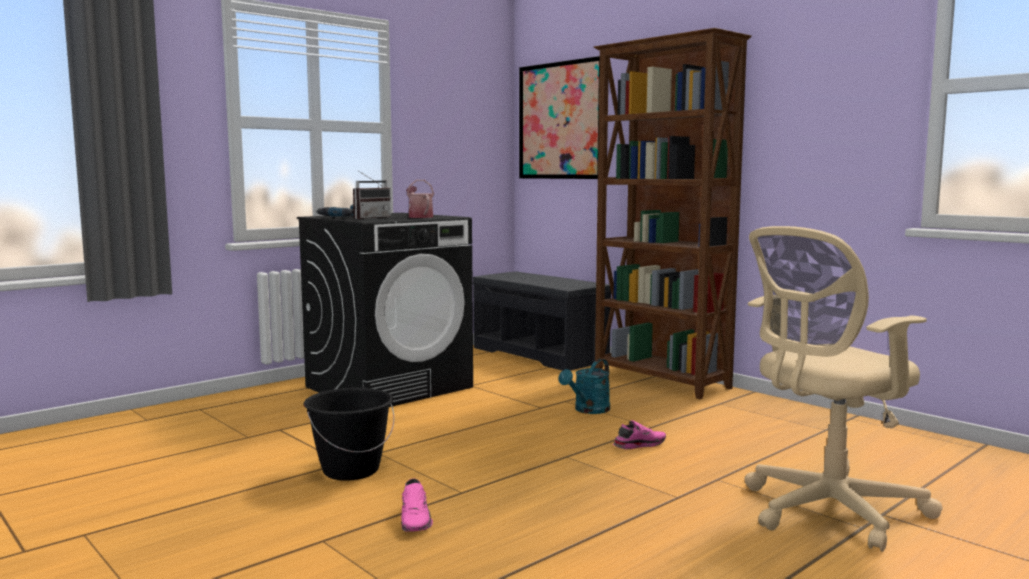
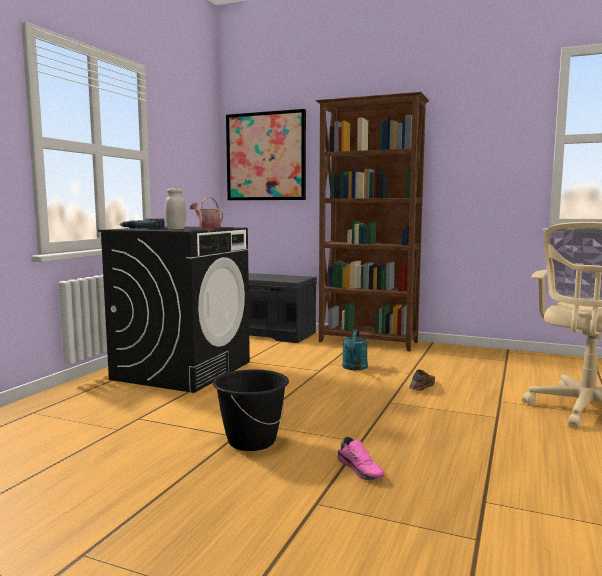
camera: 25 degrees left, 0 degrees up
(369, 218) = (176, 229): radio -> white jar
(638, 445) = (421, 386): pink shoe -> brown shoe

